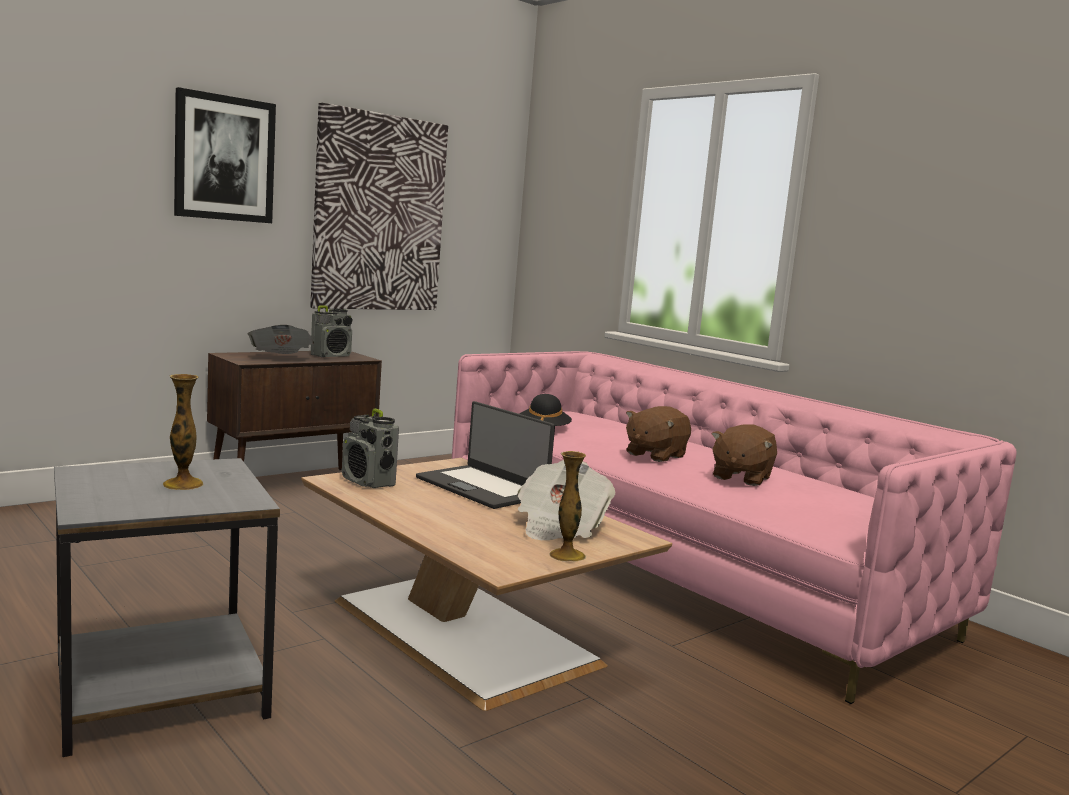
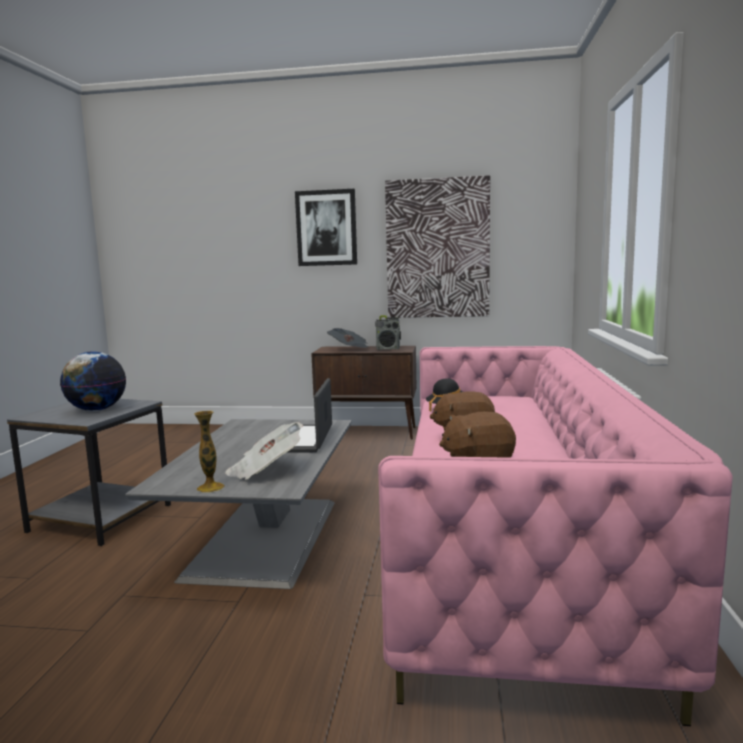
camera: 50 degrees right, 0 degrees up
(183, 484) = (96, 410): vase -> globe
(368, 482) = (251, 426): radio -> none
(468, 633) = (264, 539): brown coffee table -> grey coffee table

